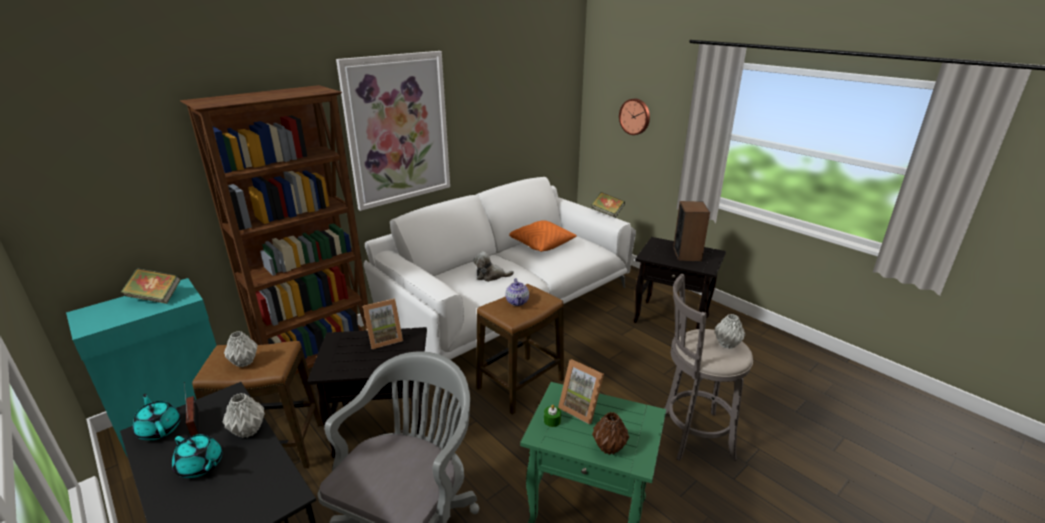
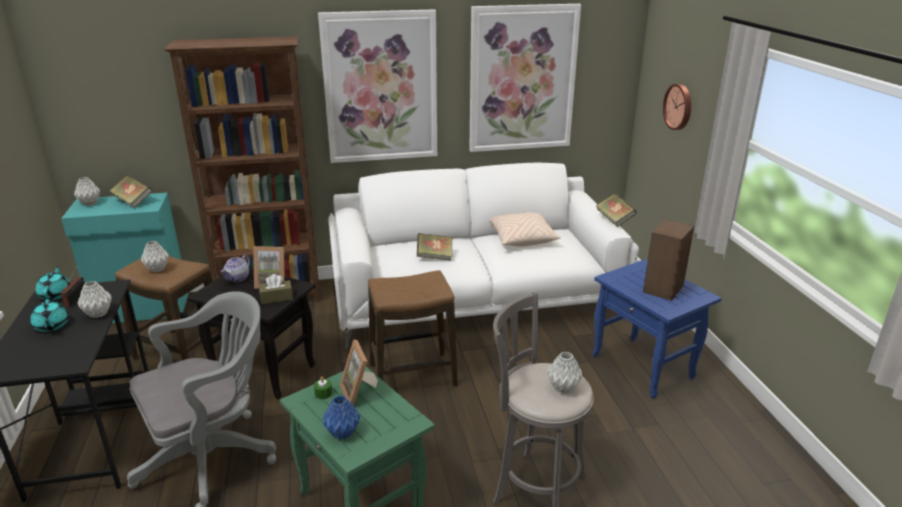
camera: 30 degrees right, 0 degrees up
(95, 313) = (90, 203): none -> grey vase
(404, 351) = (276, 297): none -> brown tissue box
(491, 276) = (434, 257): plush toy -> book
(507, 109) = (522, 79): none -> picture
(517, 302) = (409, 284): teapot -> teapot (237, 278)
(541, 244) = (521, 238): orange pillow -> beige pillow
(609, 448) = (342, 433): brown vase -> blue vase
(672, 319) = (644, 367): black side table -> blue side table

